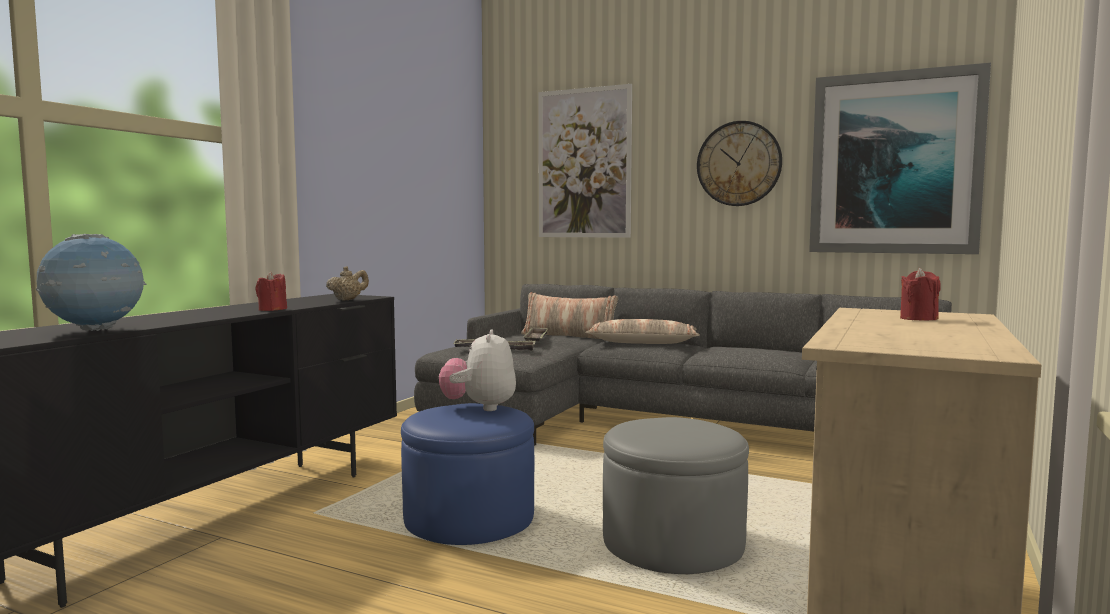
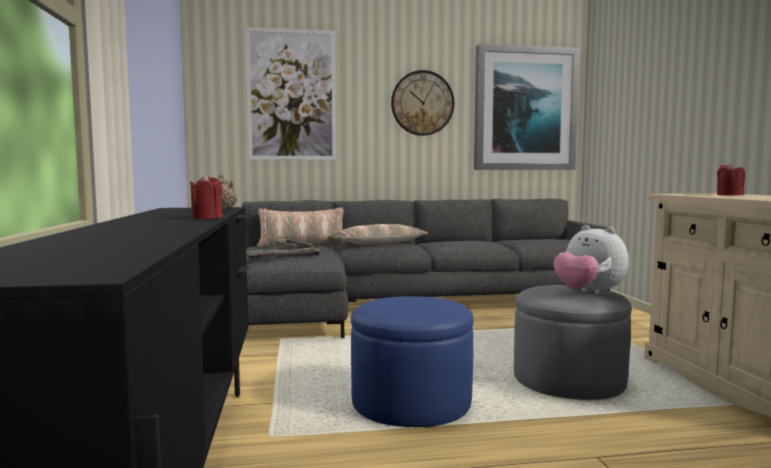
camera: 35 degrees left, 0 degrees up
(95, 331) = (143, 242): globe -> none
(479, 407) = (405, 299): plush toy -> plush toy (588, 293)

